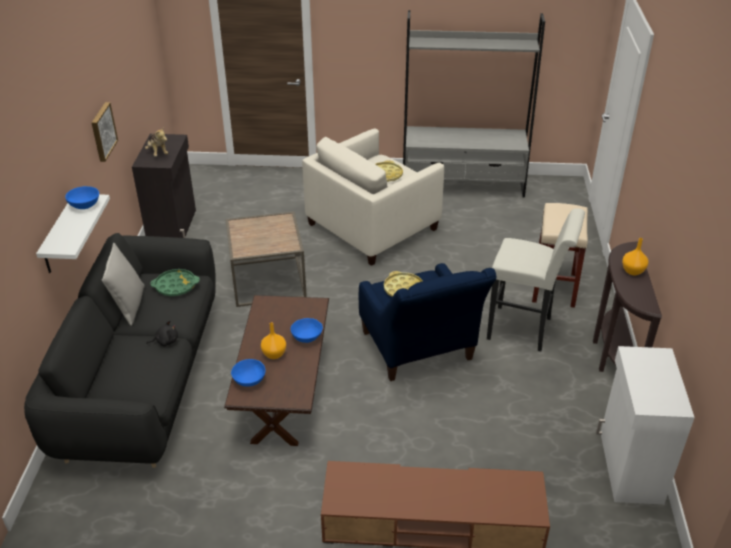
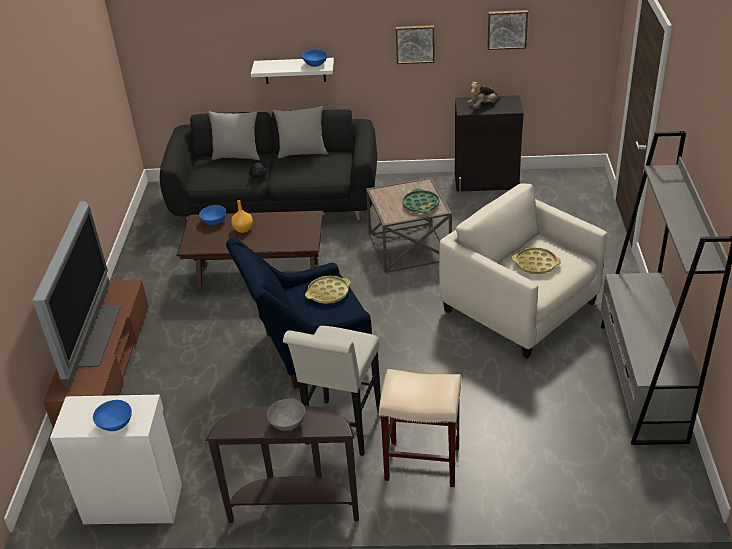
camera: 90 degrees right, 0 degrees up
(107, 362) = (237, 156): none -> grey pillow
(130, 75) = (507, 29): none -> picture
(175, 286) = (326, 167): green tray -> green tray (421, 204)
(307, 337) = (262, 243): blue bowl -> blue bowl (115, 424)
(433, 496) = (91, 335): none -> television
(632, 271) = (287, 423): orange vase -> grey bowl

